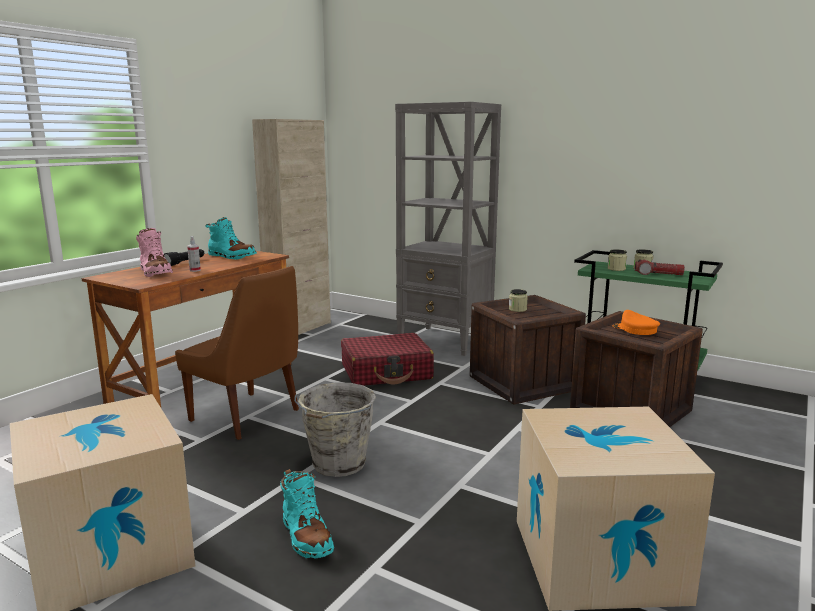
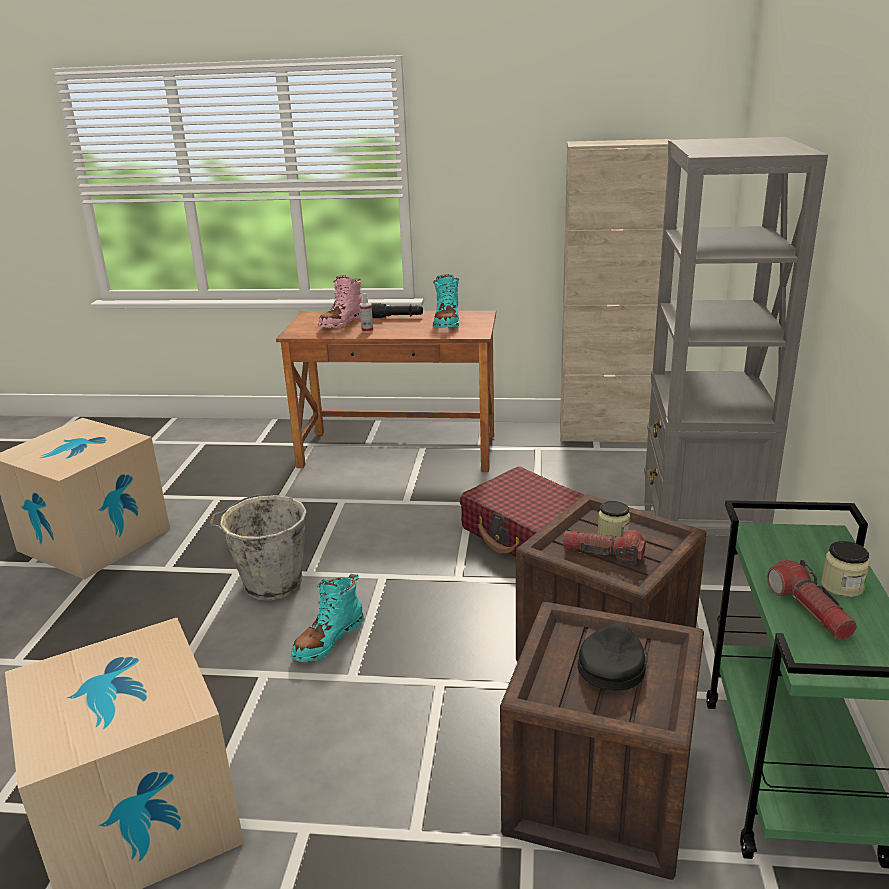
camera: 65 degrees right, 10 degrees up
(248, 416) = (341, 500): brown chair -> none
(306, 536) = (137, 613): turquoise boot -> turquoise boot (328, 639)
(534, 314) = (603, 554): none -> flashlight
(616, 269) = (796, 557): jar -> none
(635, 329) = (612, 664): orange cap -> black cap

